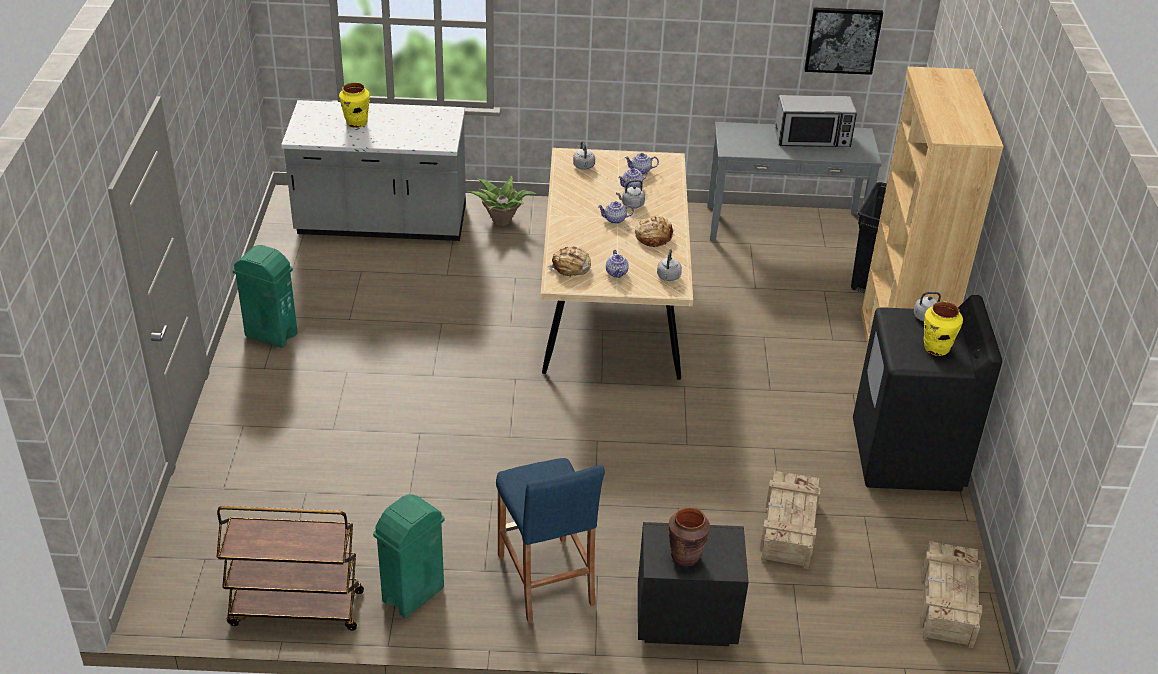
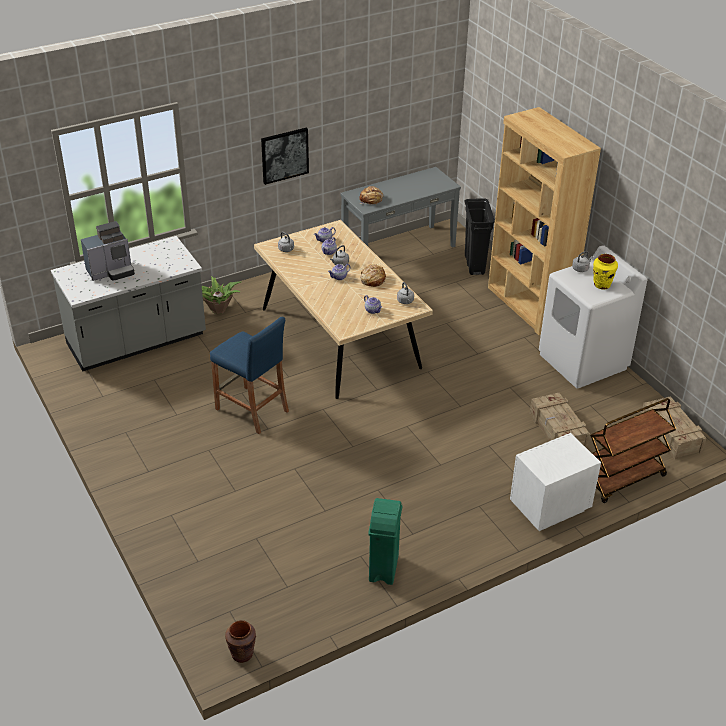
camera: 30 degrees left, 0 degrees up
(271, 334) = (131, 447): green trash can -> none
(295, 608) = (319, 612): brown cart -> brown cart (623, 479)
(356, 123) = (111, 271): yellow vase -> coffee machine
(545, 579) = (452, 522): blue stool -> blue stool (252, 410)
(571, 267) = (342, 317): bread -> bread (371, 200)
(684, 619) = (548, 507): black nightstand -> white nightstand
(685, 556) = (556, 463): brown vase -> brown vase (242, 654)
(812, 138) = (408, 184): microwave -> none
(842, 40) = (411, 112): picture -> picture (284, 155)
(907, 456) = (583, 362): black washing machine -> white washing machine

